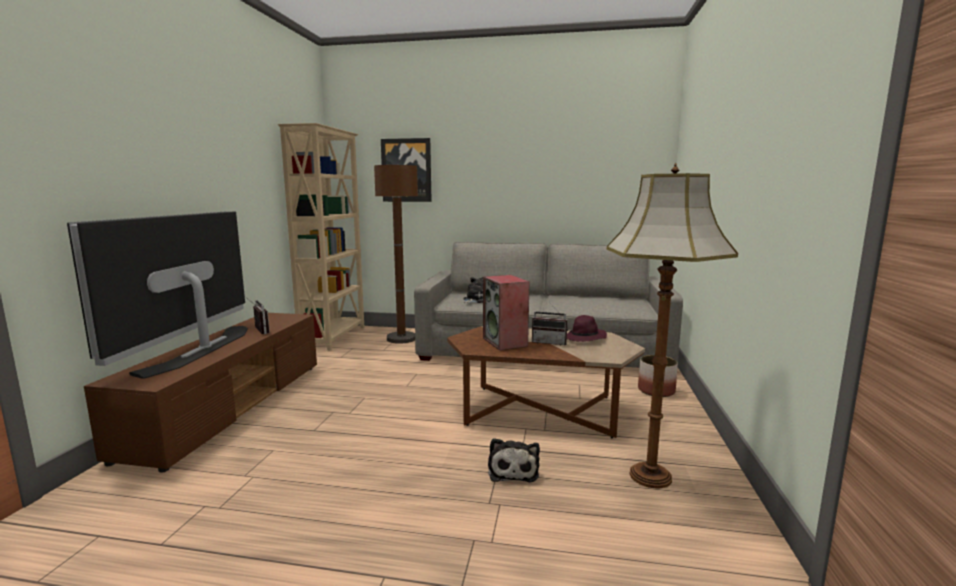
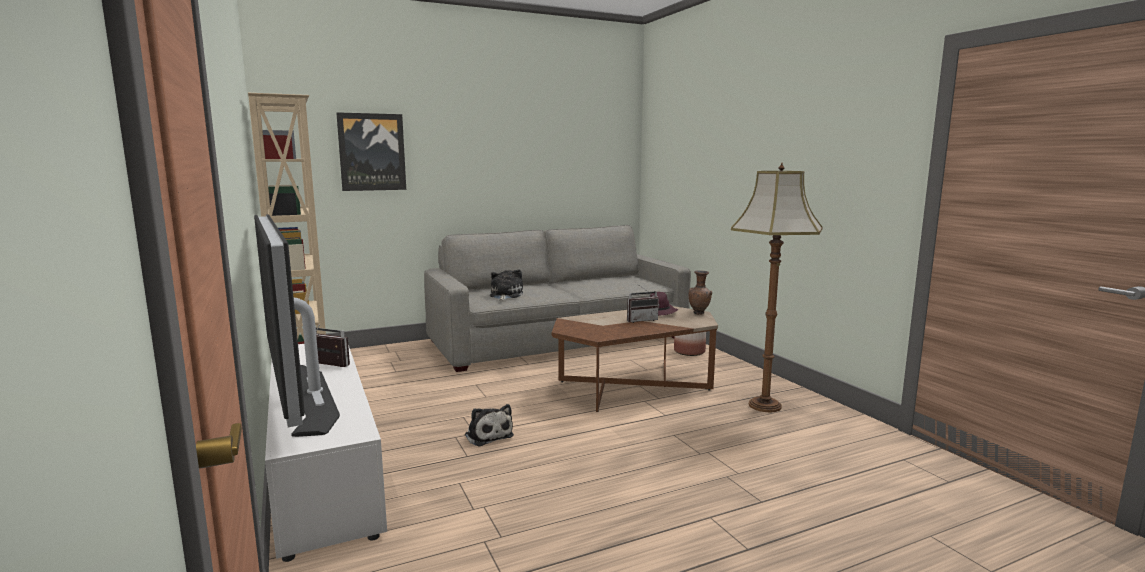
camera: 35 degrees left, 0 degrees up
(231, 406) = (322, 465): brown tv stand -> white tv stand
(401, 339) = (395, 357): brown floor lamp -> none
(505, 342) = (609, 326): speaker -> none
(513, 470) = (681, 429): plush toy -> plush toy (488, 435)
(627, 347) = (699, 313): none -> brown vase

